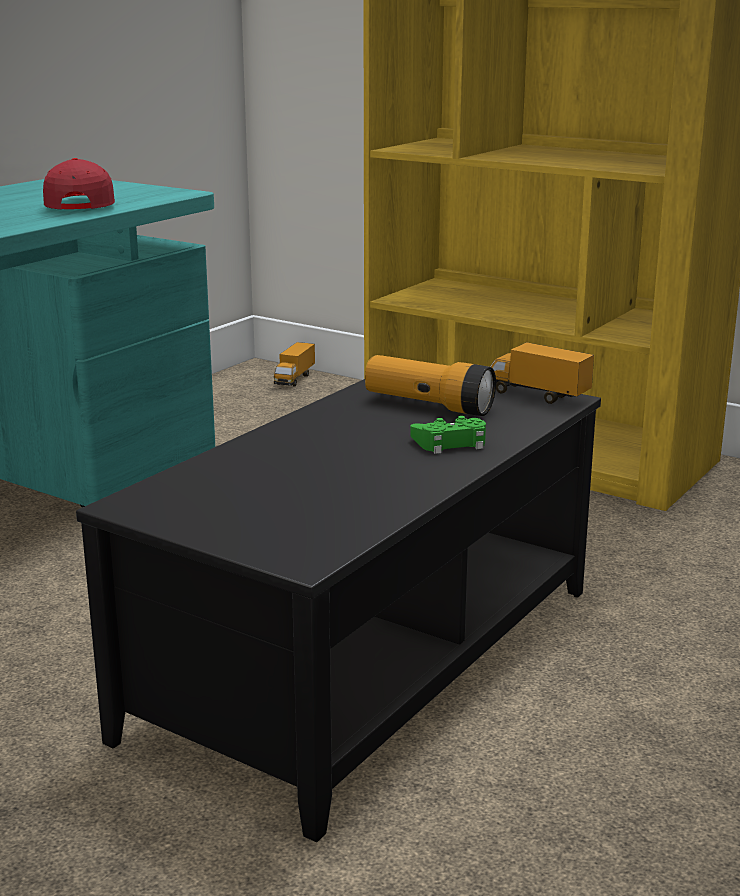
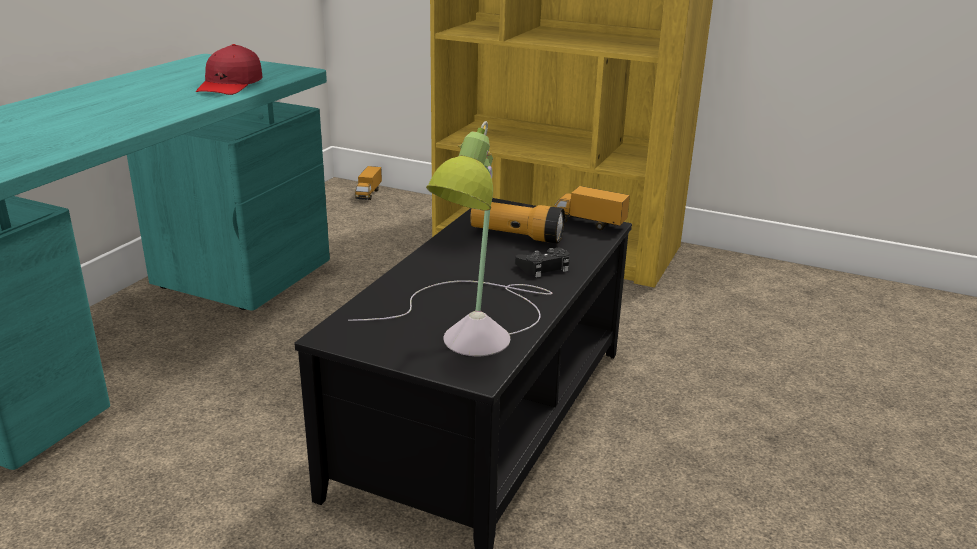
camera: 10 degrees left, 5 degrees up
(80, 205) = (230, 85): red cap -> red cap turned 150 degrees counterclockwise
(323, 503) = (474, 324): none -> table lamp
(451, 443) = (544, 267): green game controller -> black game controller

